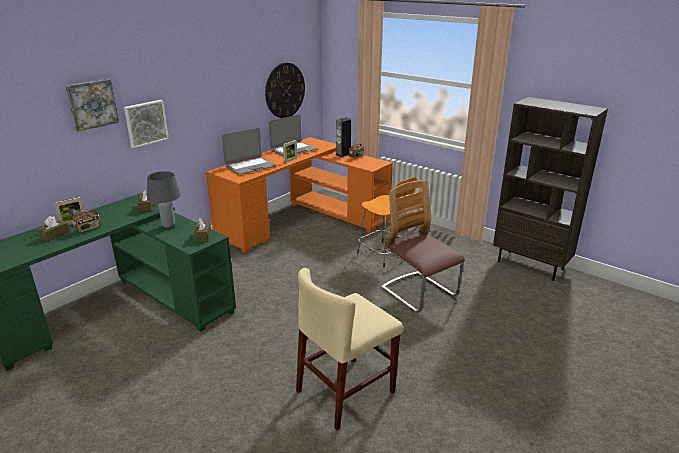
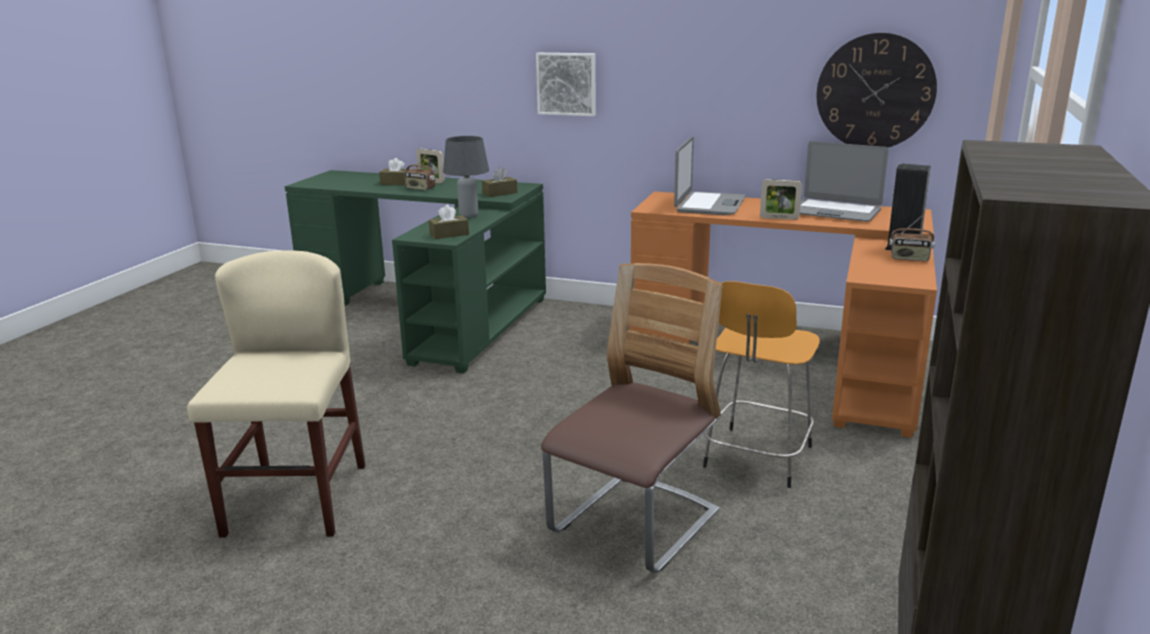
camera: 70 degrees right, 5 degrees down
(92, 104) = (497, 39): picture -> none
(250, 166) = (709, 205): laptop -> laptop turned 105 degrees counterclockwise
(345, 391) = (296, 499): beige chair -> beige chair turned 60 degrees clockwise

